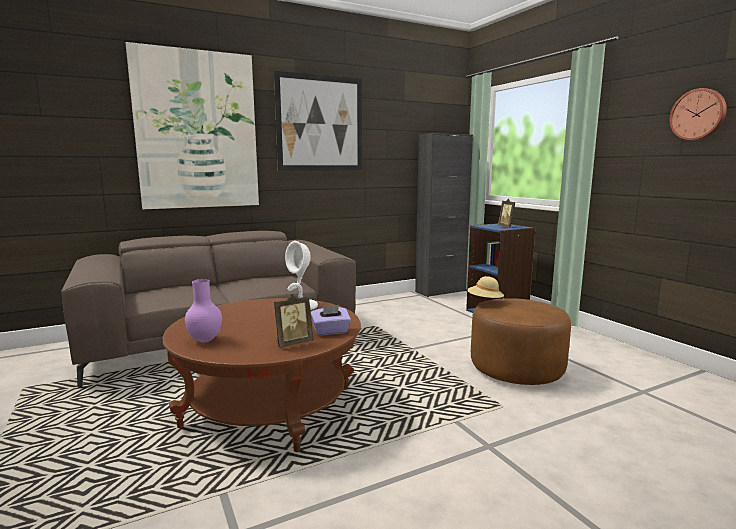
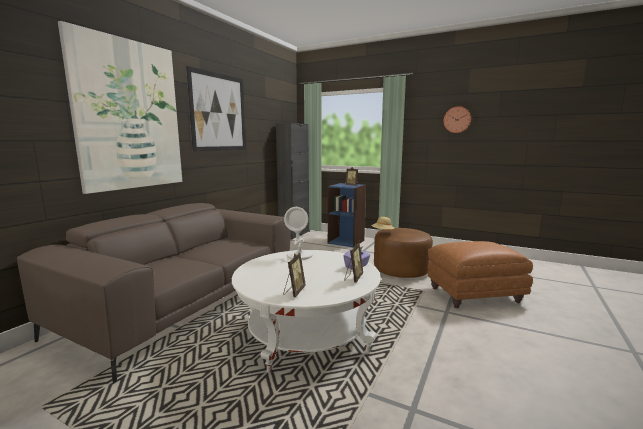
camera: 35 degrees left, 0 degrees up
(205, 340) = (294, 292): purple vase -> picture frame
(270, 406) = (307, 334): brown coffee table -> white coffee table
(580, 440) = (473, 296): none -> brown ottoman

